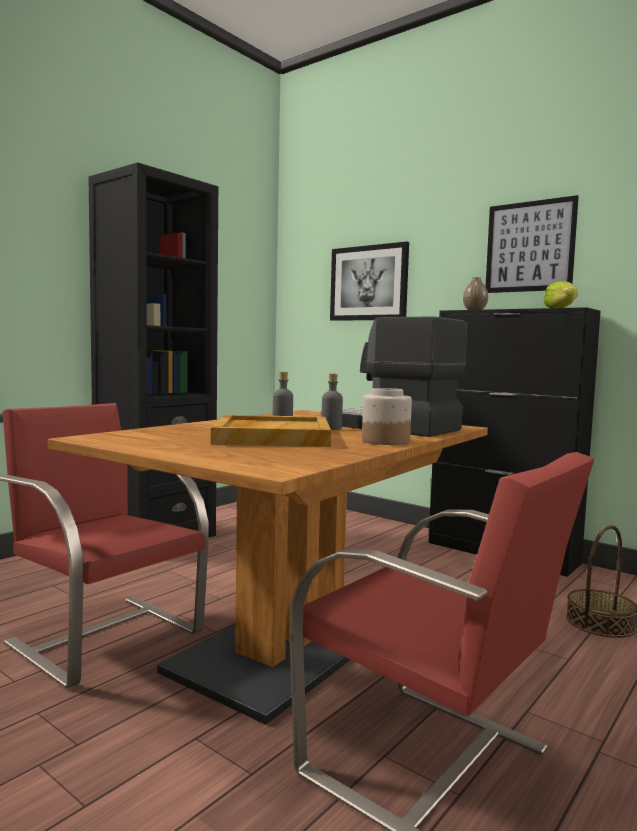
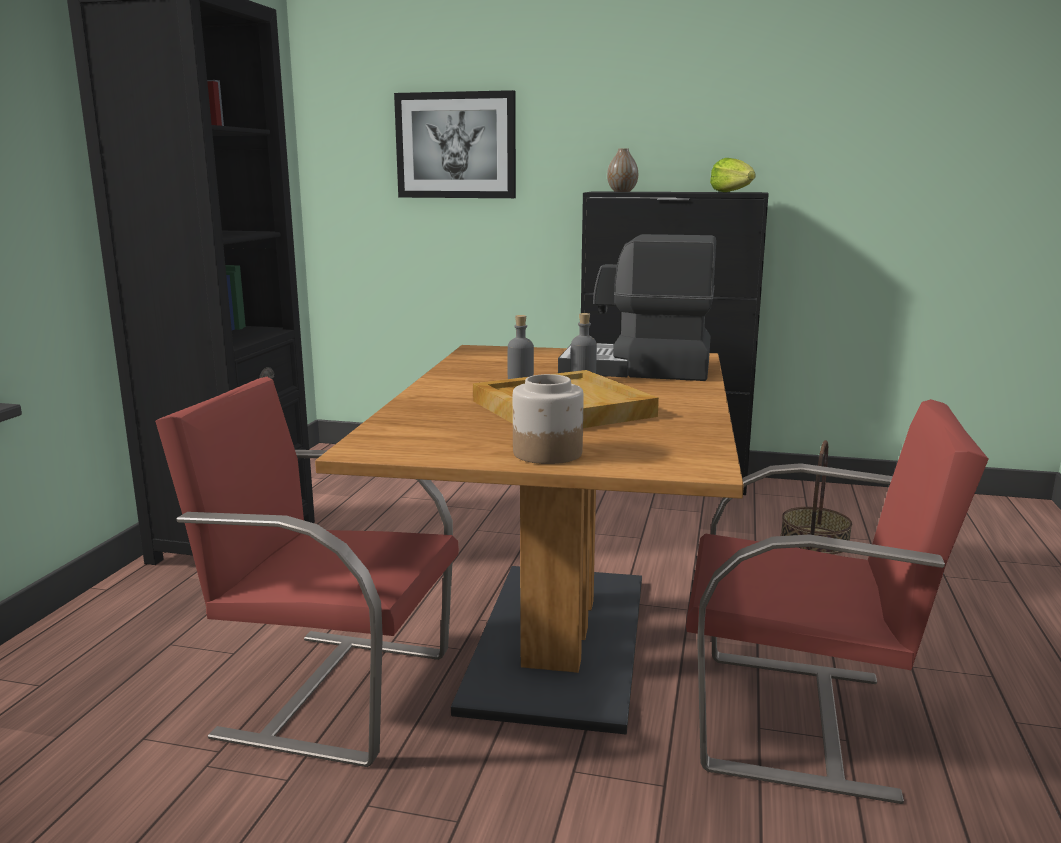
camera: 25 degrees left, 10 degrees up
(385, 441) = (685, 397): jar -> jar (547, 453)
(529, 246) = (681, 109): picture -> none

